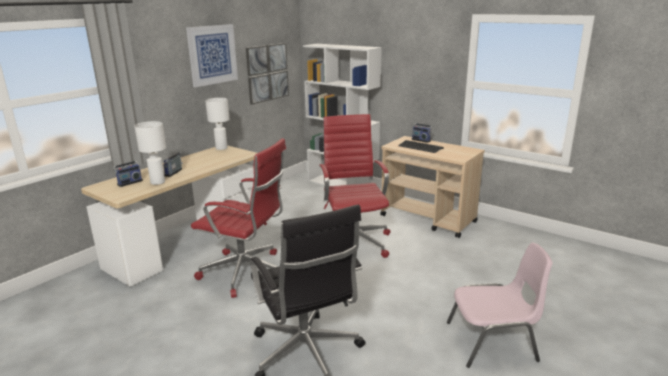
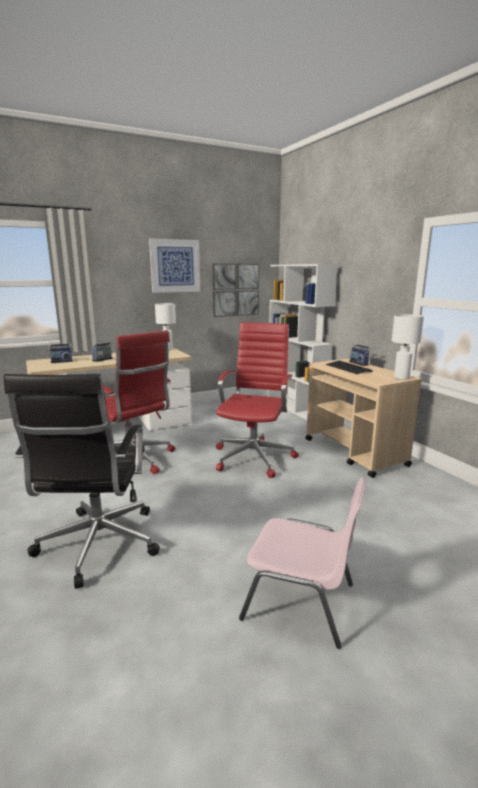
camera: 25 degrees right, 5 degrees down
(157, 182) = (79, 364): white table lamp -> white table lamp (401, 378)

